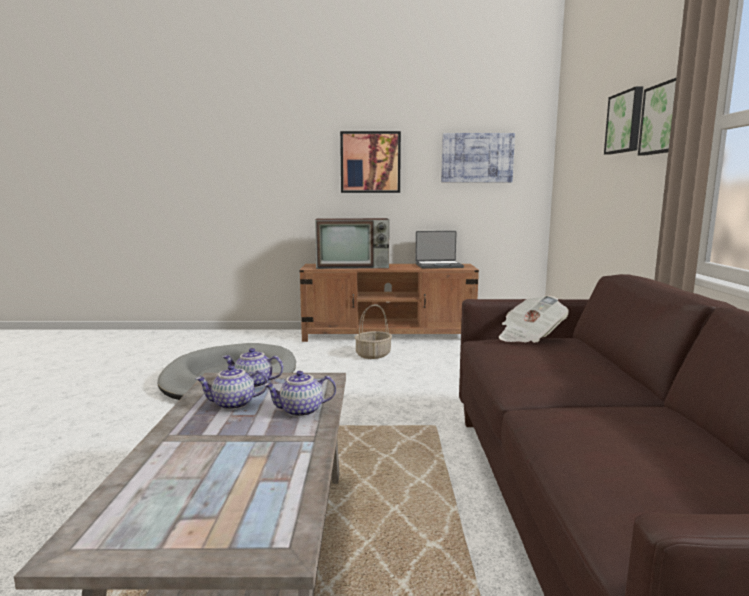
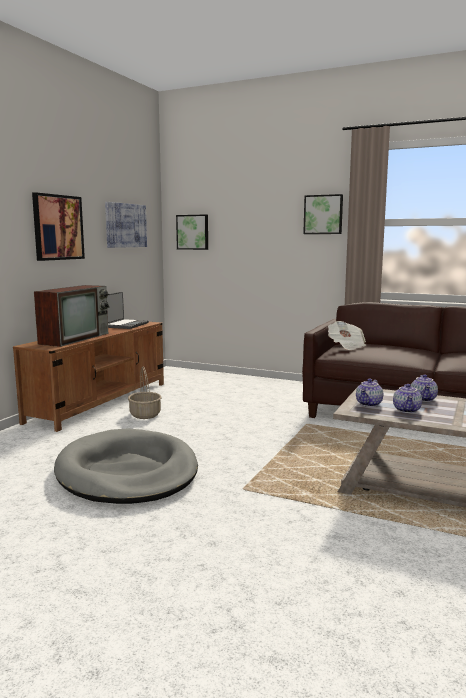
camera: 65 degrees left, 0 degrees up
(625, 122) = (277, 211): picture -> picture (193, 232)

